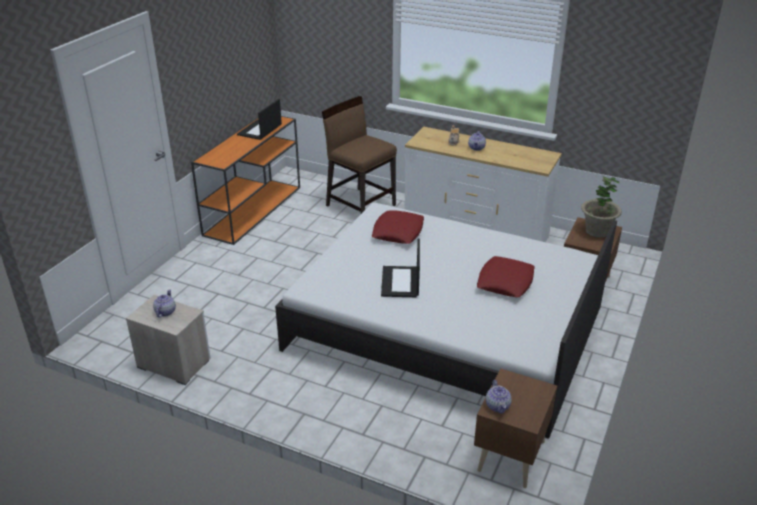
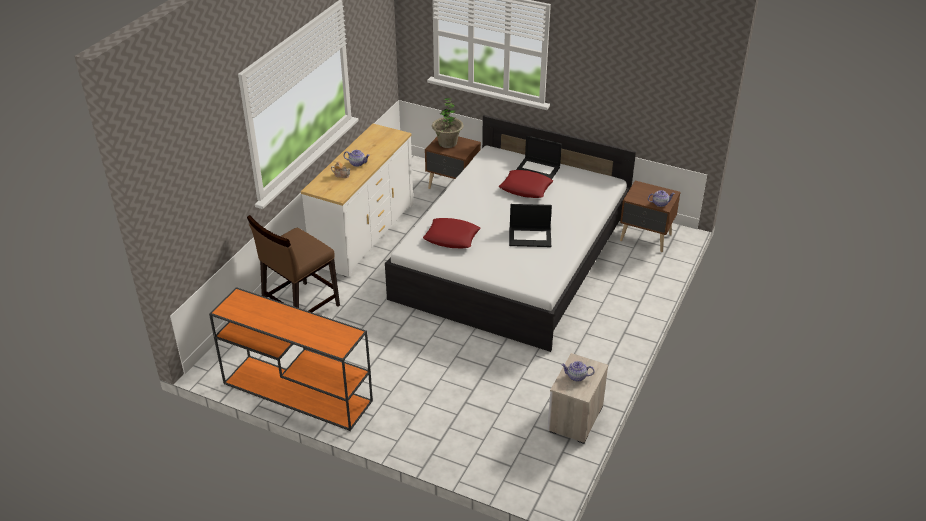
camera: 90 degrees left, 5 degrees up
(260, 130) = (264, 312): laptop -> laptop (538, 169)

